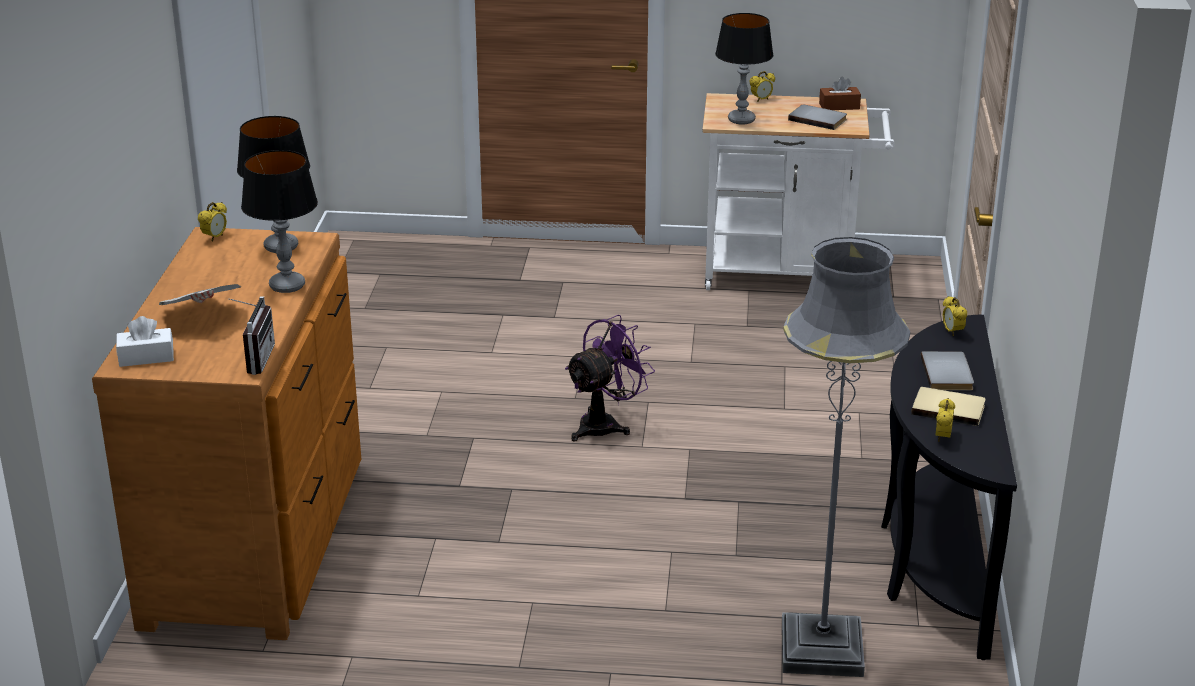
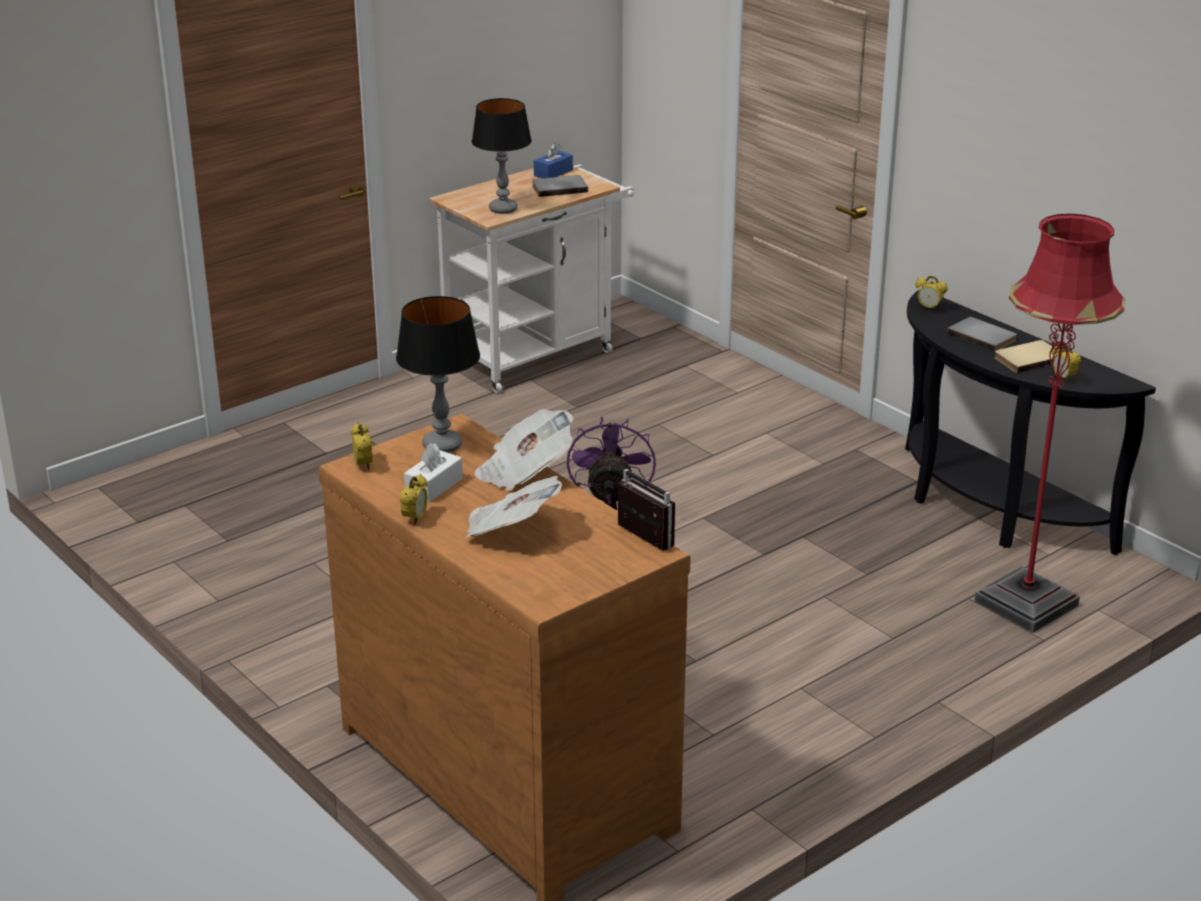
camera: 45 degrees left, 0 degrees up
(146, 357) = (547, 584): white tissue box -> white tissue box (434, 486)
(287, 286) = (524, 472): table lamp -> newspaper
(761, 100) = (484, 188): alarm clock -> alarm clock (415, 519)
(821, 649) = (1025, 603): grey floor lamp -> red floor lamp
(839, 106) = (553, 173): brown tissue box -> blue tissue box

